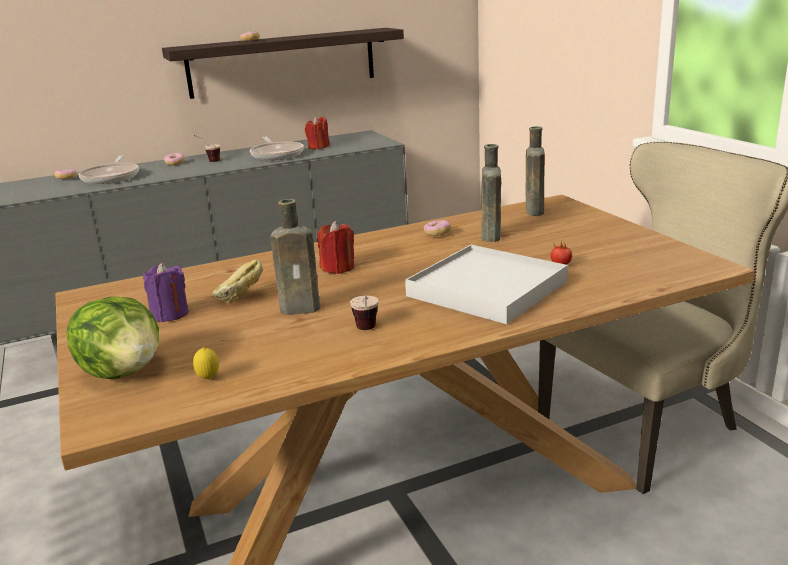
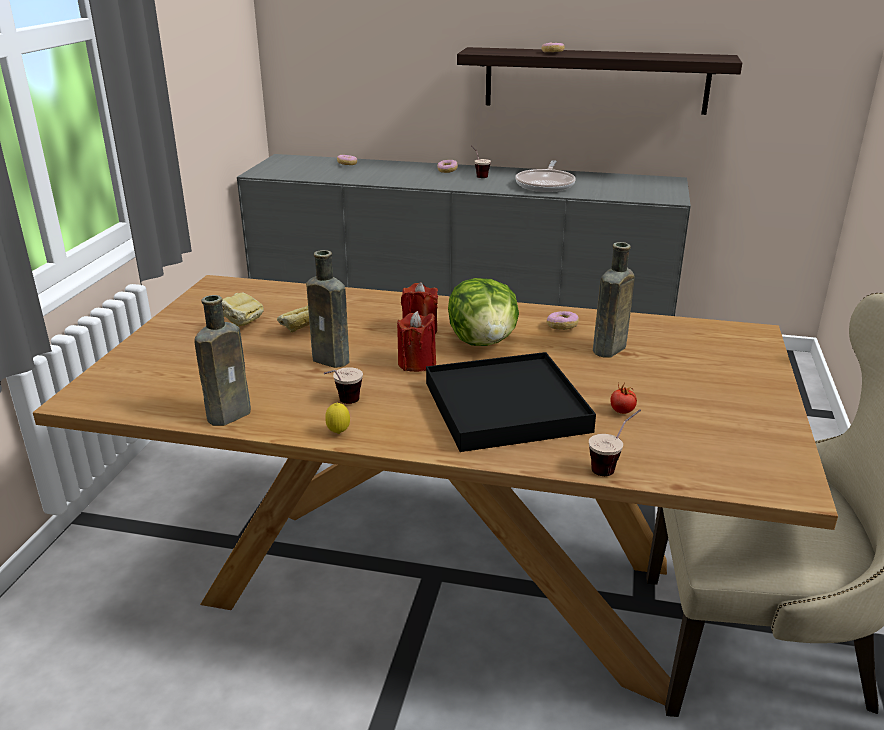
camera: 35 degrees right, 5 degrees up
(112, 177) = (379, 172): frying pan -> none
(124, 371) = (149, 362): lettuce -> lettuce (483, 342)
(170, 314) = (242, 325): purple candle -> bread
(208, 379) = (182, 395): lemon -> lemon (338, 433)
(318, 147) = (598, 186): red candle -> red candle (417, 363)
(487, 288) = (506, 407): white tray -> black tray
(534, 210) = (708, 335): brown bottle -> brown bottle (232, 413)
(609, 293) = (612, 466): none -> cup

